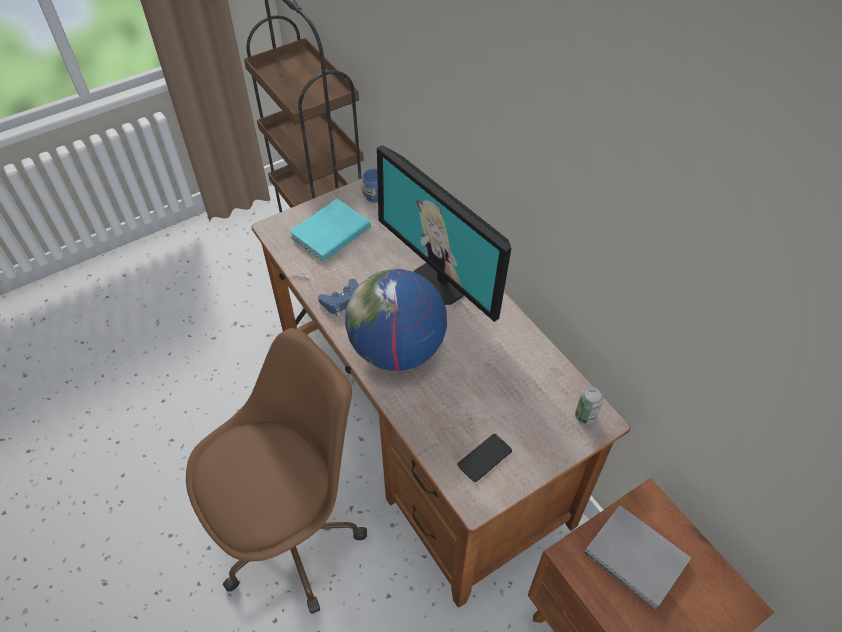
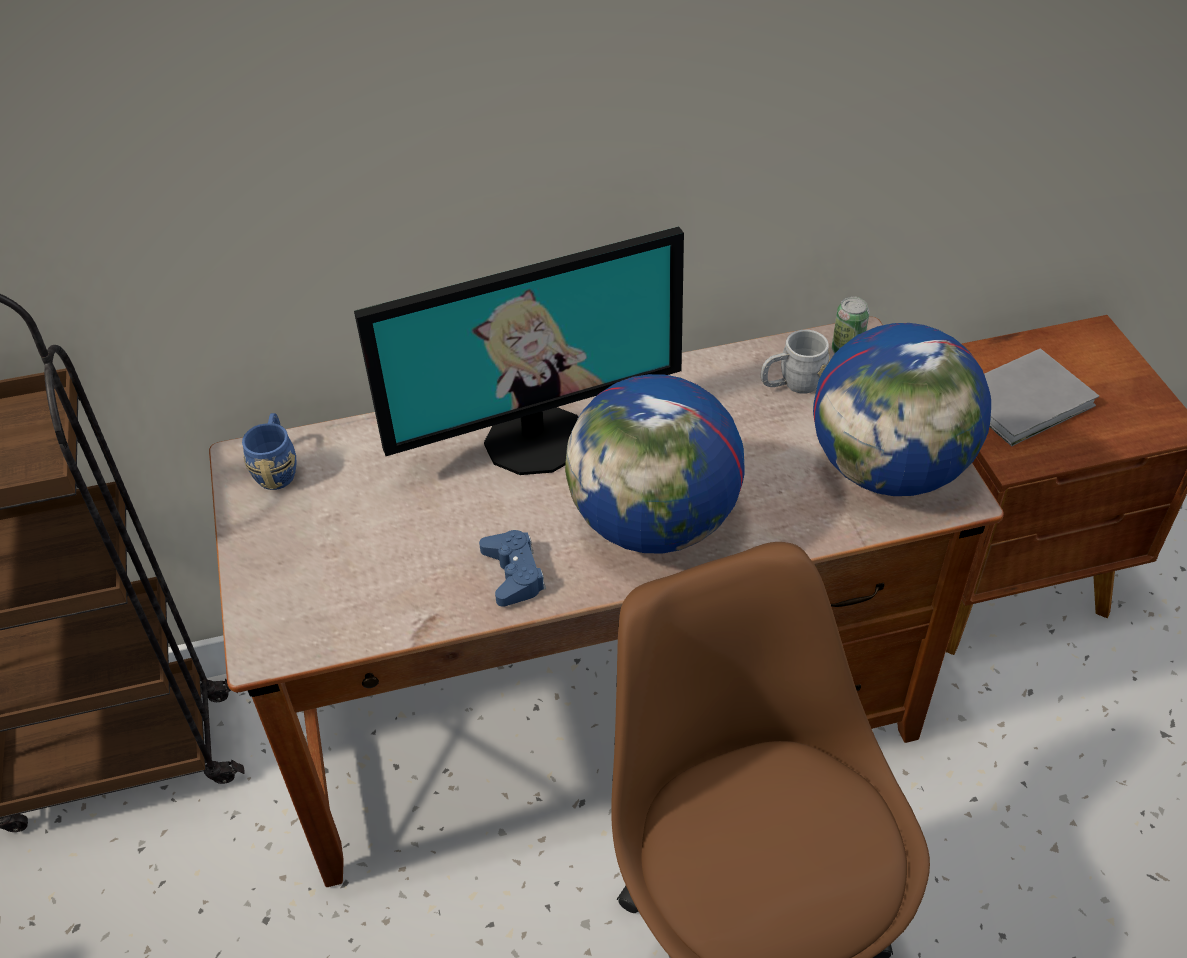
camera: 70 degrees left, 5 degrees down
(328, 232) = (330, 562): turquoise book -> none
(484, 458) = (889, 469): phone -> globe
(538, 392) = (792, 384): none -> grey mug

